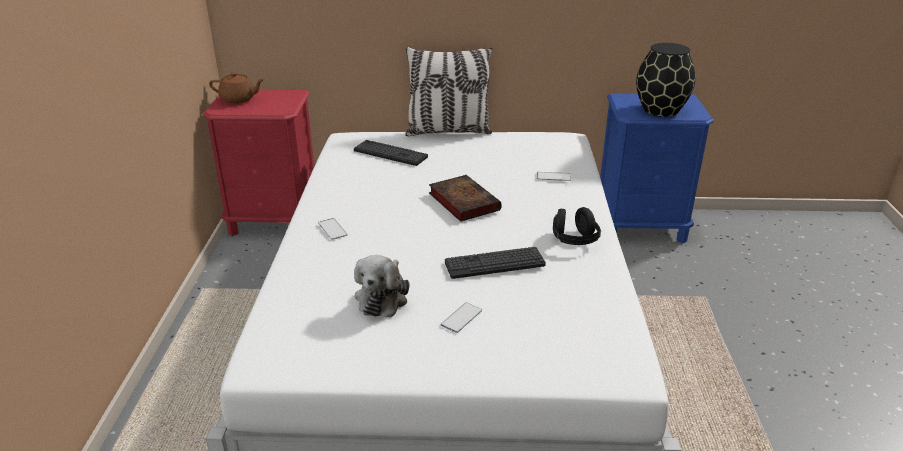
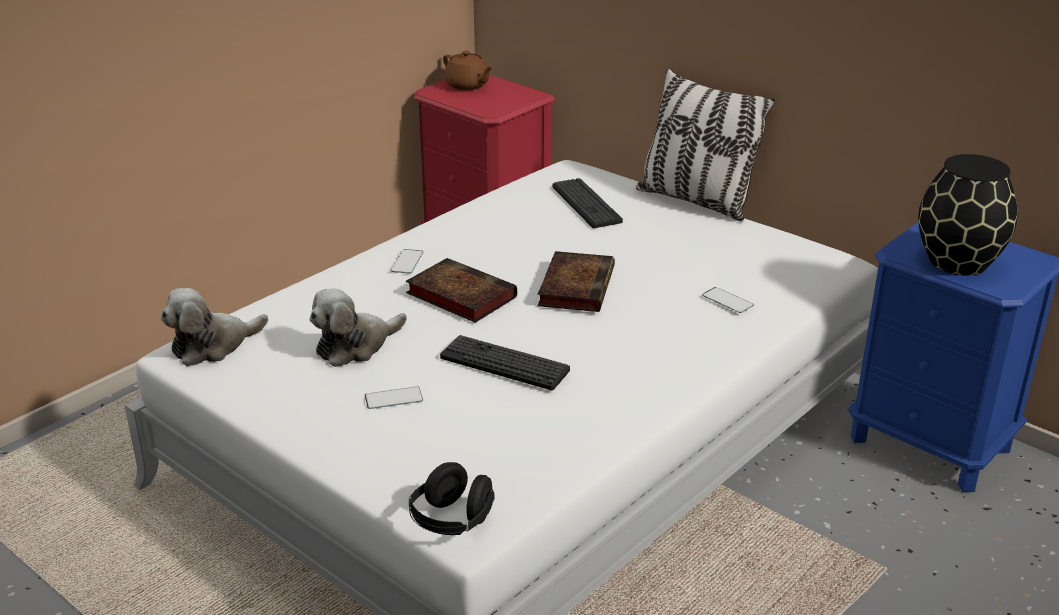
camera: 40 degrees right, 0 degrees up
(275, 347) = (213, 346): none -> plush toy
(402, 235) = (458, 295): none -> book
(574, 241) = (634, 381): black headphones -> black headphones (452, 521)

